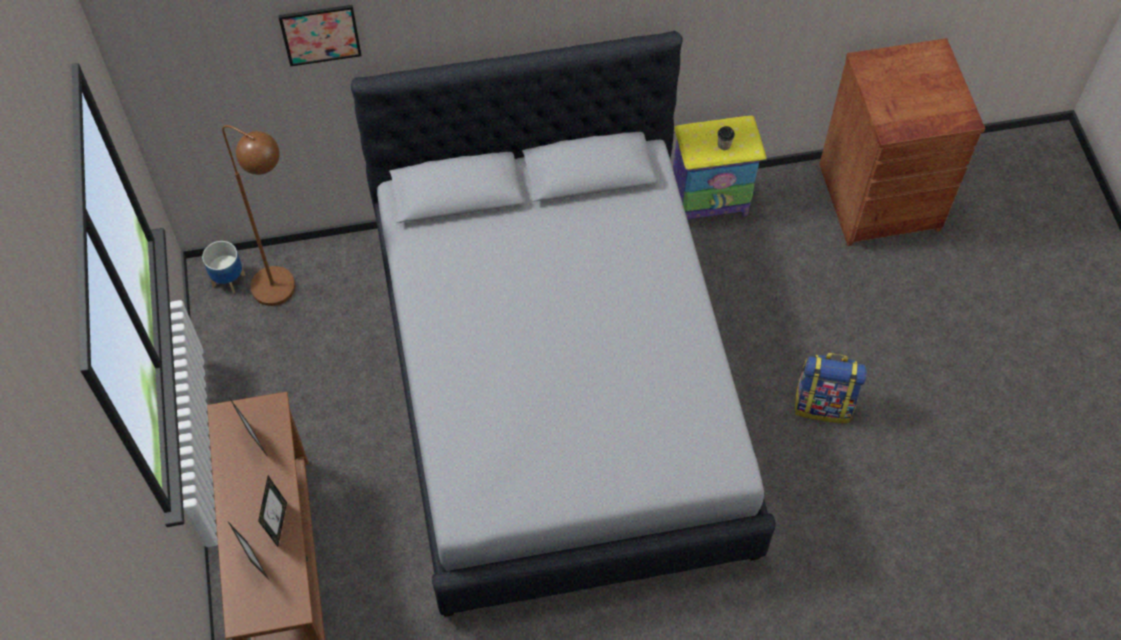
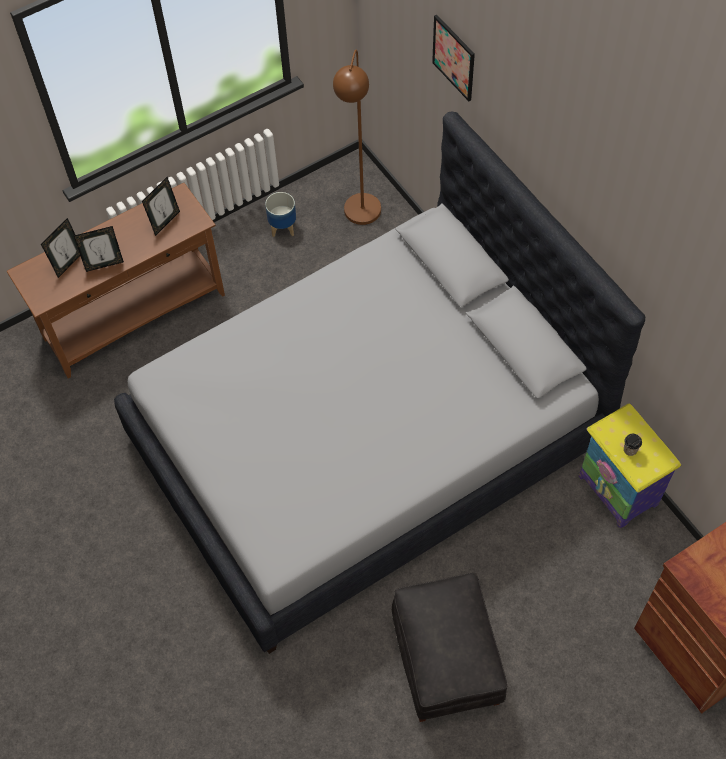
camera: 70 degrees right, 0 degrees up
(228, 280) = (355, 180): planter -> planter (283, 227)
(823, 404) = (447, 661): backpack -> black ottoman

